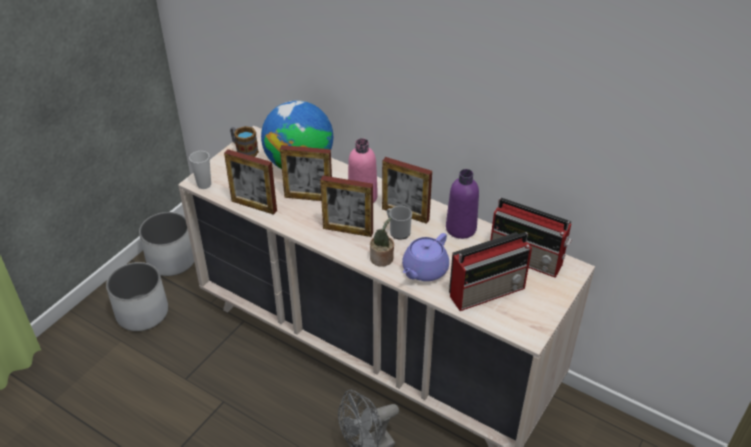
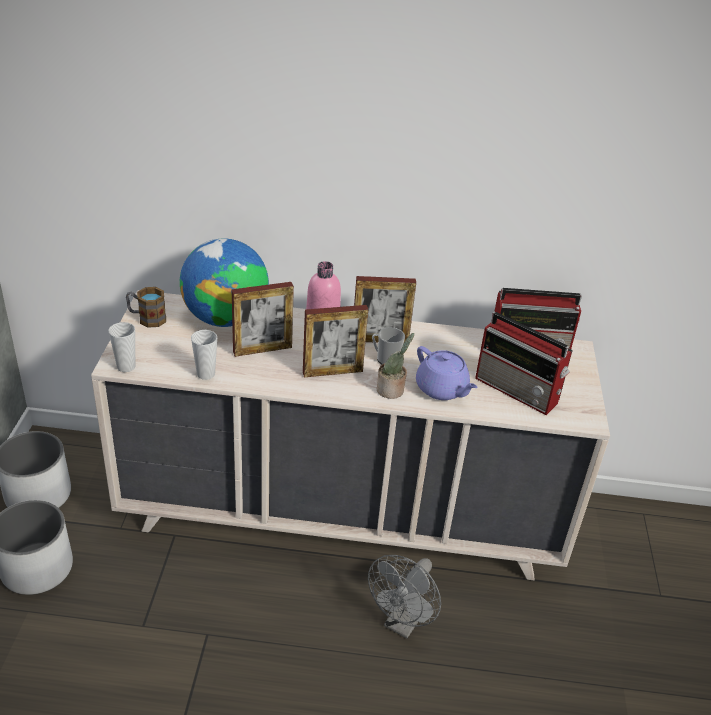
camera: 30 degrees left, 5 degrees down
(254, 206) = (205, 374): picture frame -> cup
(424, 270) = (442, 389): purple teapot -> purple teapot turned 45 degrees counterclockwise
(461, 228) = (445, 339): purple bottle -> none
(488, 291) = (518, 391): radio -> radio turned 90 degrees clockwise

